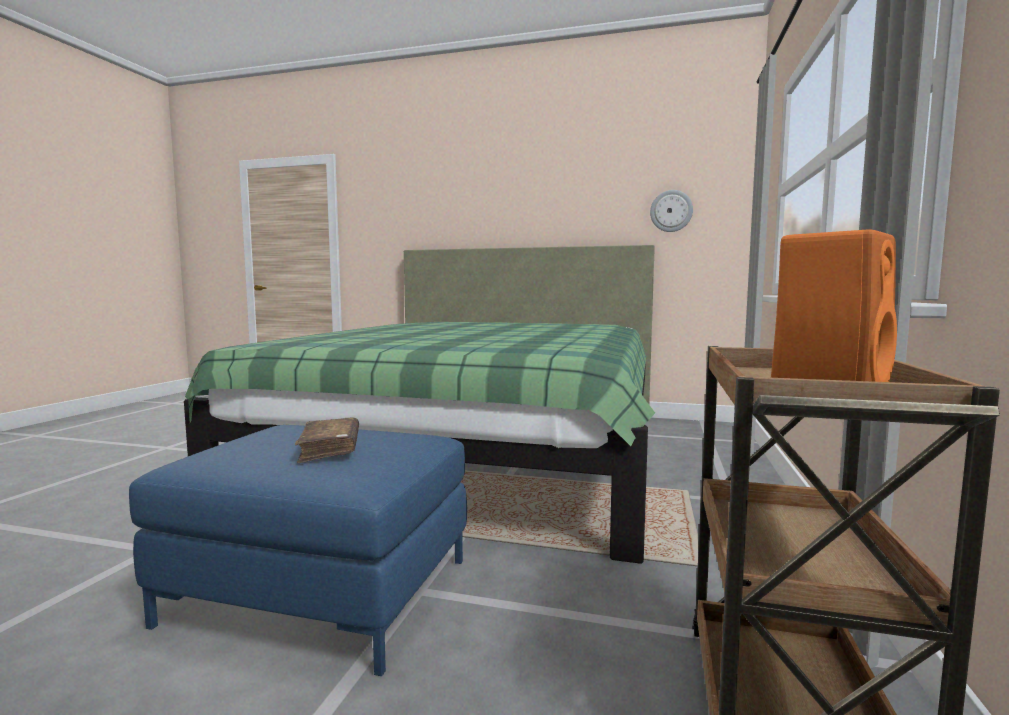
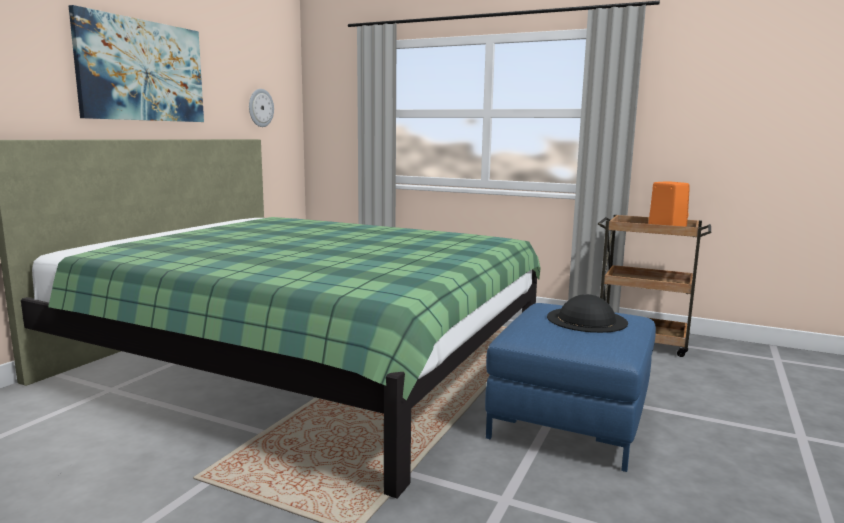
camera: 80 degrees left, 5 degrees up
(330, 449) = (586, 319): brown book -> black hat
(523, 193) = (142, 71): none -> picture

